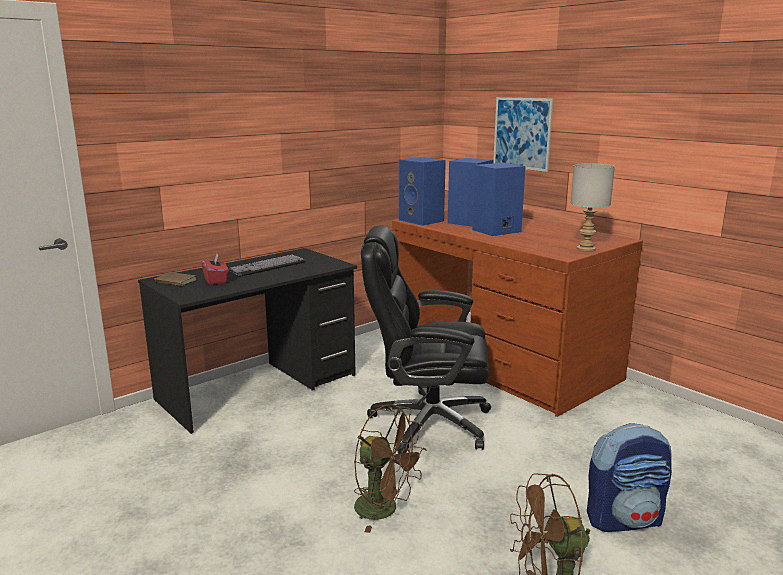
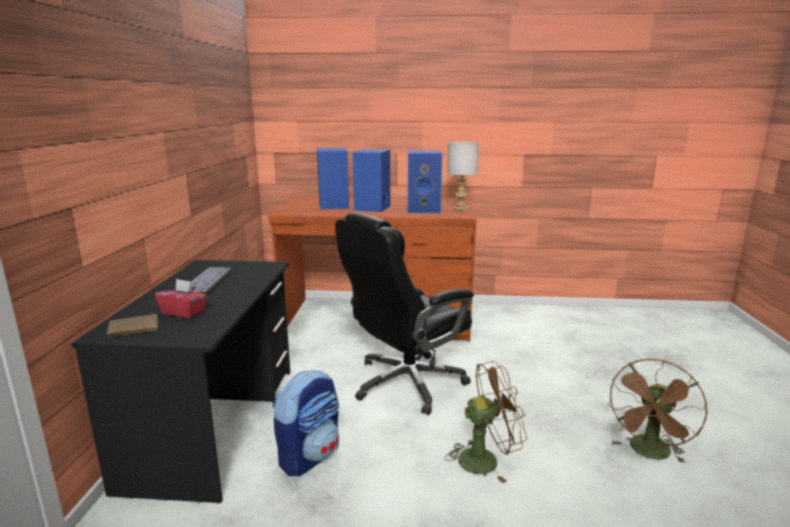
camera: 45 degrees left, 0 degrees up
(422, 220) = (295, 211): blue speaker -> blue speaker (424, 209)
(522, 133) = (348, 124): picture -> none
(624, 519) = (594, 384): backpack -> backpack (310, 456)

